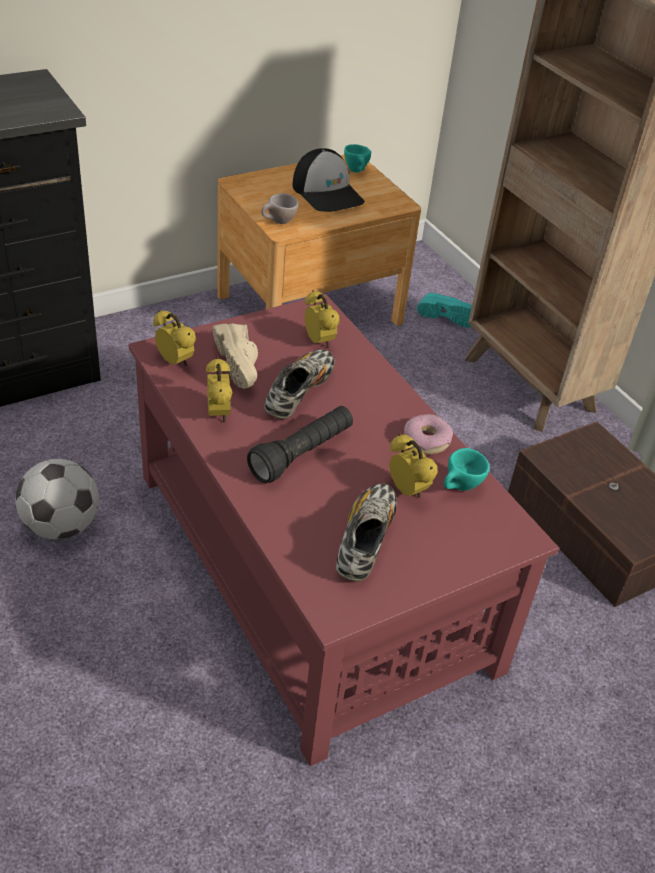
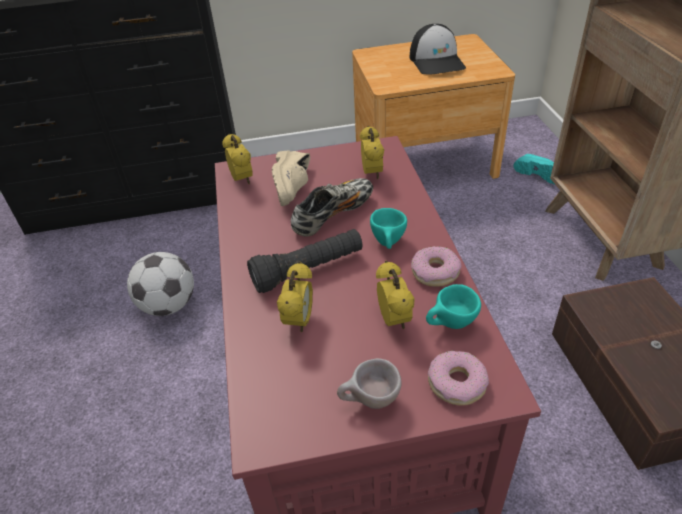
camera: 25 degrees right, 0 degrees up
(218, 414) = (254, 226): alarm clock -> alarm clock (299, 321)
(278, 222) = (385, 81): beige cup -> beige cup (369, 402)
(357, 171) = (469, 47): turquoise cup -> turquoise cup (389, 244)
(365, 541) = (328, 365): shoe -> none
(484, 537) = (456, 383): none -> donut

